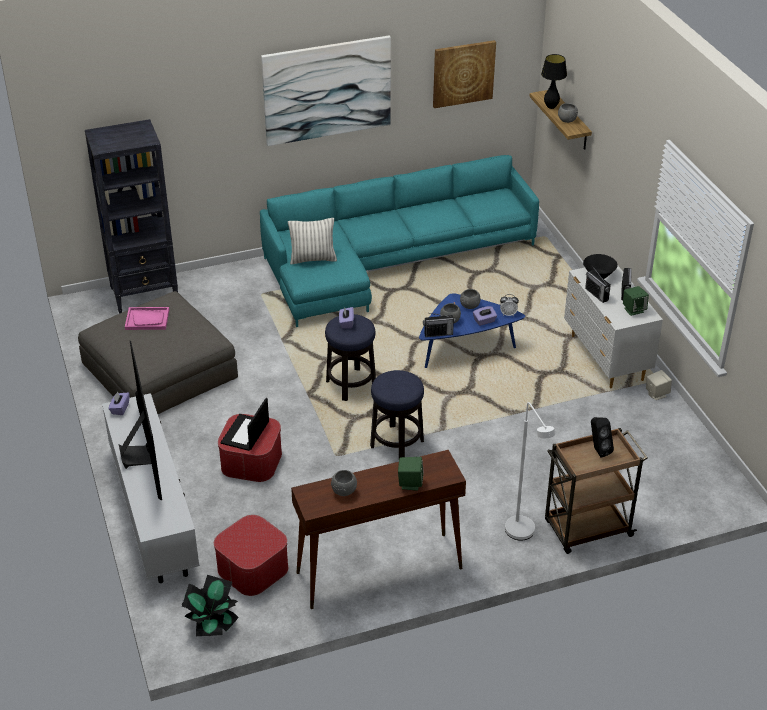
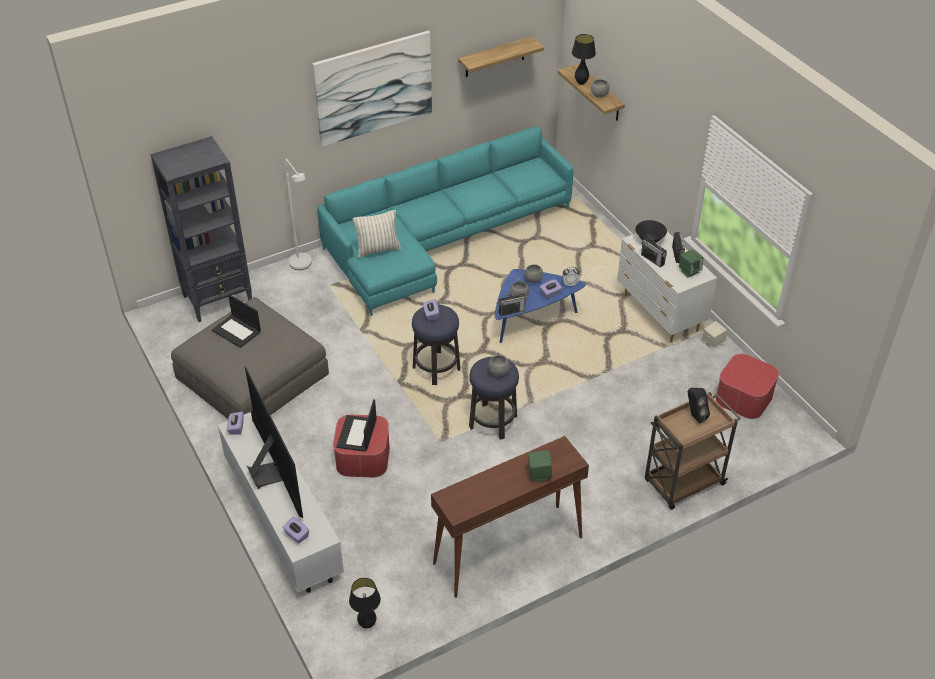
camera: 10 degrees left, 5 degrees up
(147, 319) = (237, 331): pink tray -> laptop
(152, 517) = (296, 535): none -> purple tissue box
(212, 622) = (367, 624): potted plant -> black table lamp
(252, 568) = (391, 565): ottoman -> ottoman (744, 397)
(344, 491) = (481, 491): grey bowl -> grey bowl (499, 372)
(463, 73) = (495, 57): picture -> shelf
(523, 535) = (628, 497): white floor lamp -> white floor lamp (303, 266)

